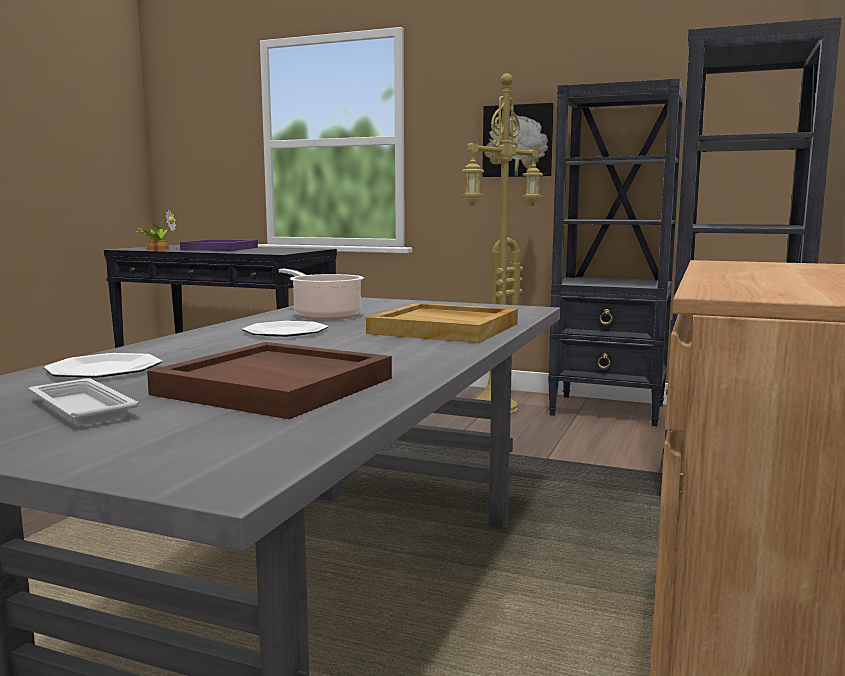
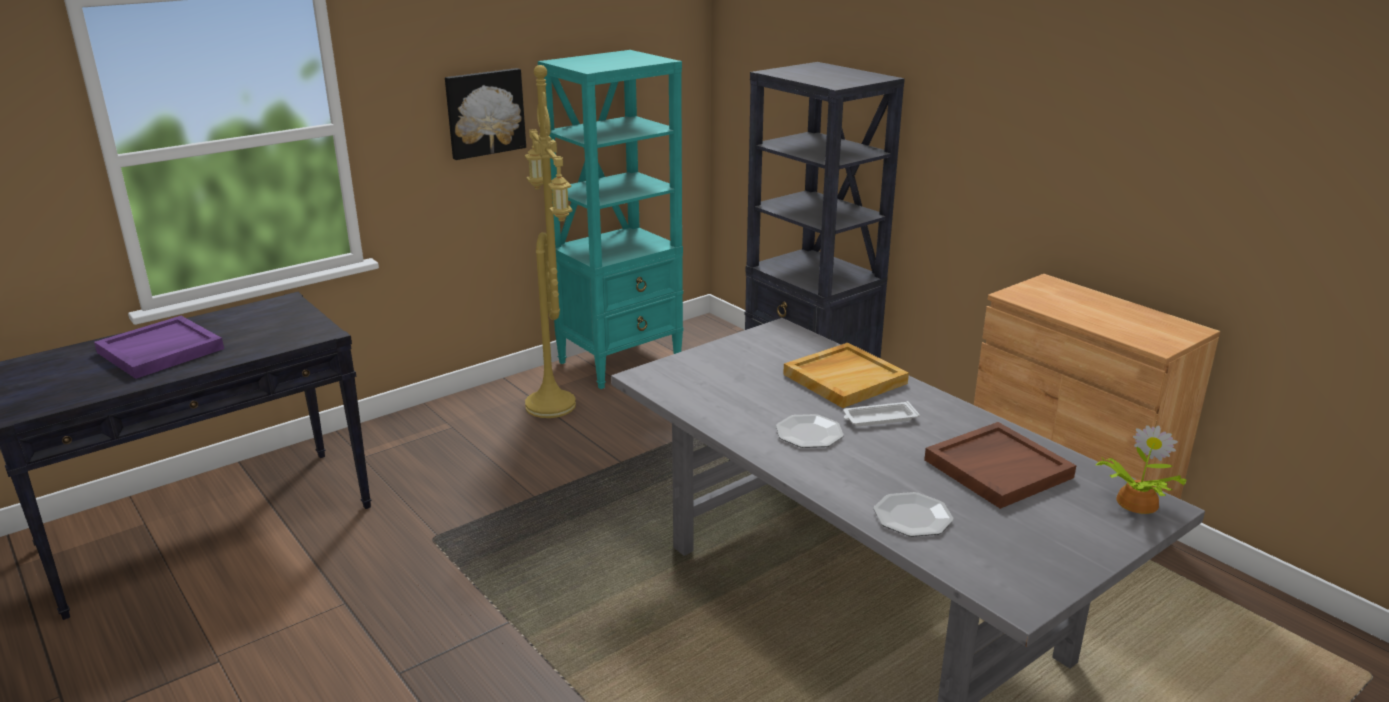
camera: 60 degrees left, 15 degrees up
(81, 408) = (1024, 531): white tray -> white tray (878, 418)
(157, 249) = (91, 392): potted plant -> potted plant (1135, 502)
(324, 316) = (741, 404): cooking pot -> none
(608, 410) = (621, 362): black bookcase -> turquoise bookcase

